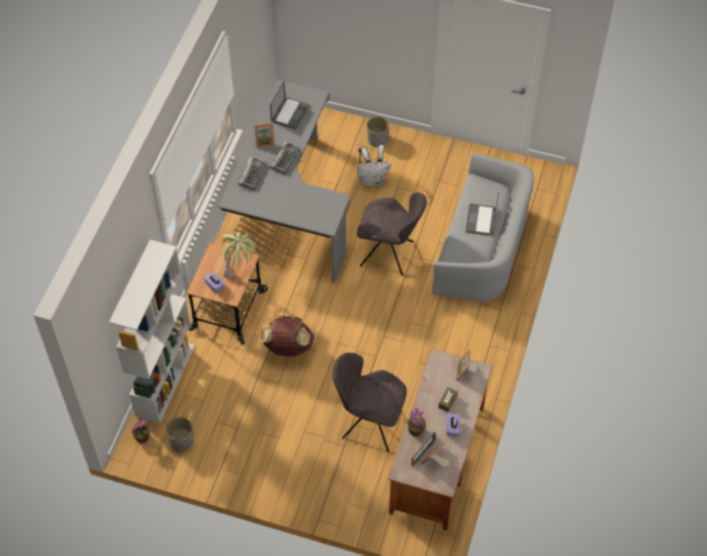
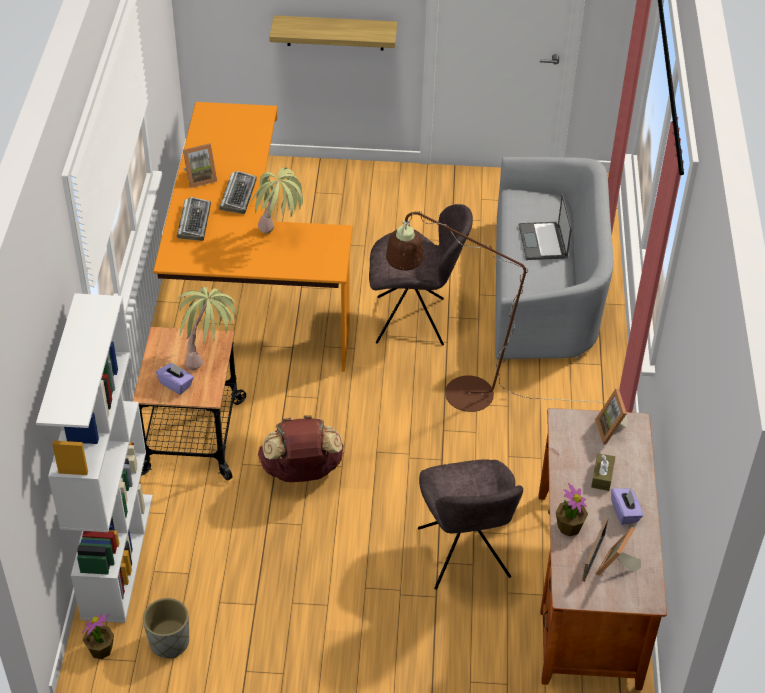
camera: 15 degrees left, 10 degrees down
(288, 210) = (245, 288): grey desk -> orange desk
(290, 113) = (227, 138): laptop -> none
(302, 196) = (280, 238): none -> potted plant
(369, 423) = (464, 556): grey chair -> grey chair turned 105 degrees counterclockwise
(372, 180) = (357, 231): white backpack -> none
(377, 47) = (335, 33): none -> shelf
(377, 139) = (347, 182): grey planter -> none
(399, 312) = (456, 393): none -> brown floor lamp

